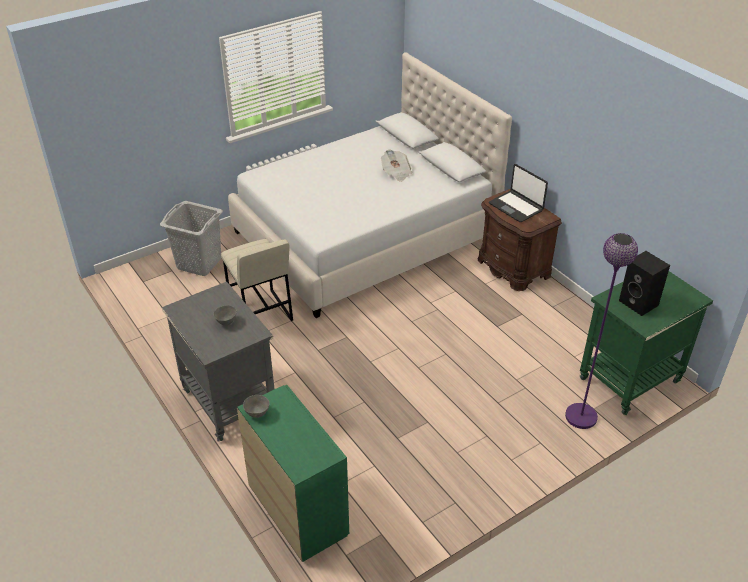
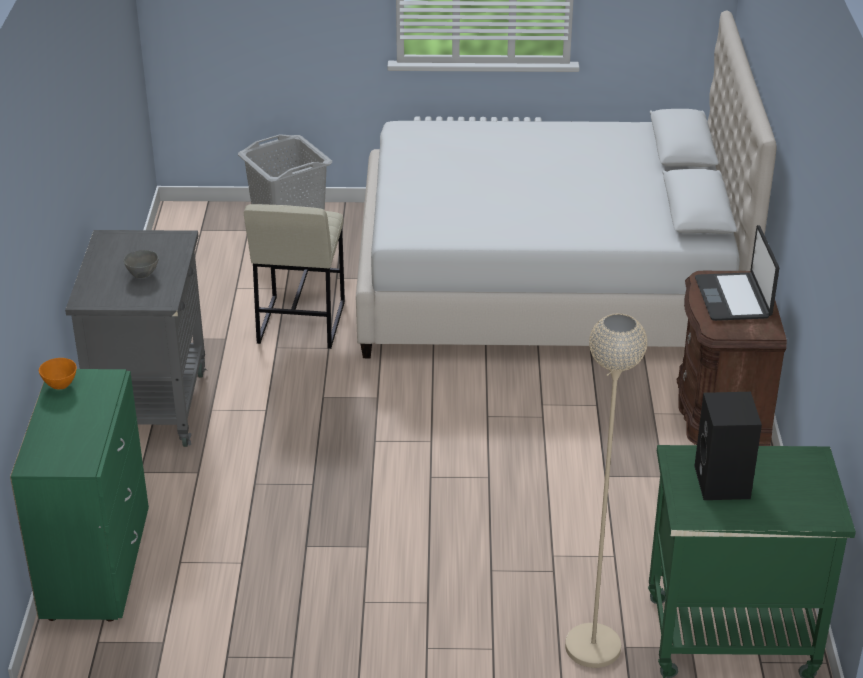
camera: 35 degrees right, 5 degrees down
(257, 413) = (60, 385): grey bowl -> orange bowl
(396, 173) = (603, 190): newspaper -> none
(581, 417) = (593, 647): purple floor lamp -> beige floor lamp

